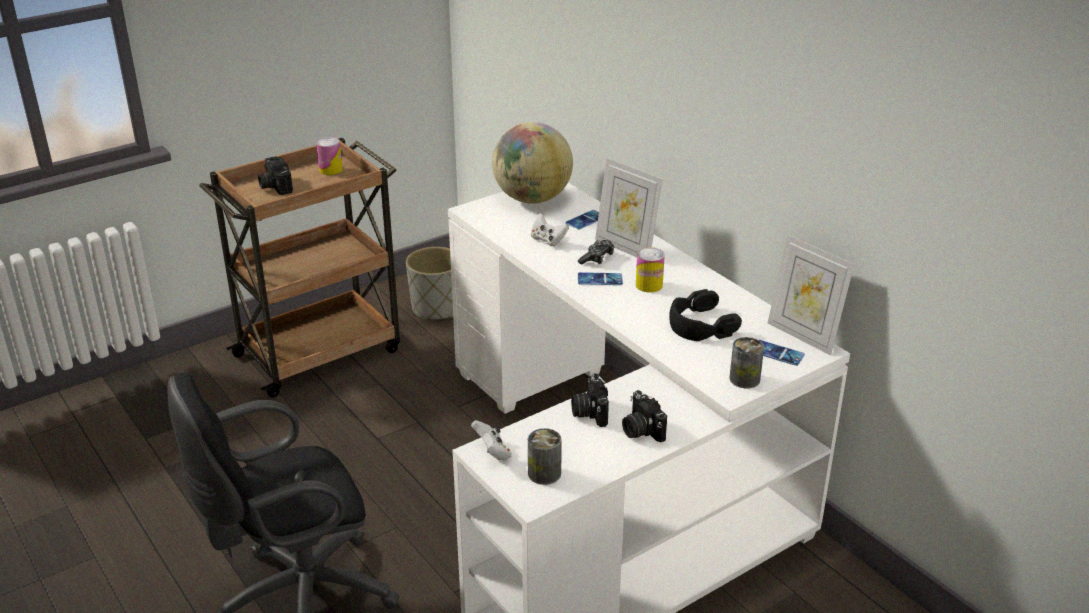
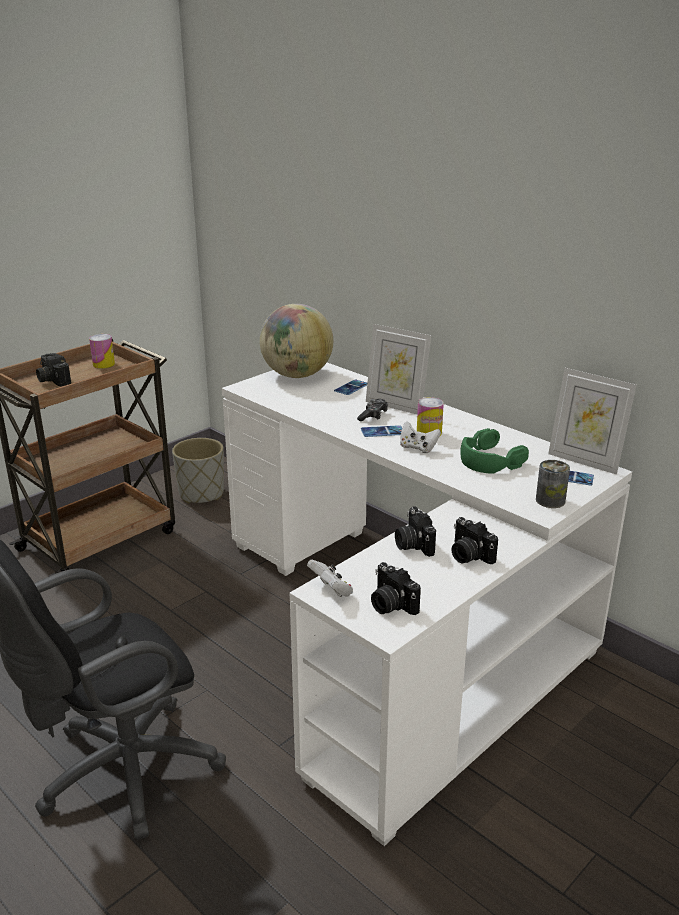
camera: 10 degrees left, 5 degrees down
(544, 473) = (390, 605): can -> camera
(548, 240) = (323, 405): white game controller -> white game controller (418, 448)
(700, 325) = (489, 460): black headphones -> green headphones

